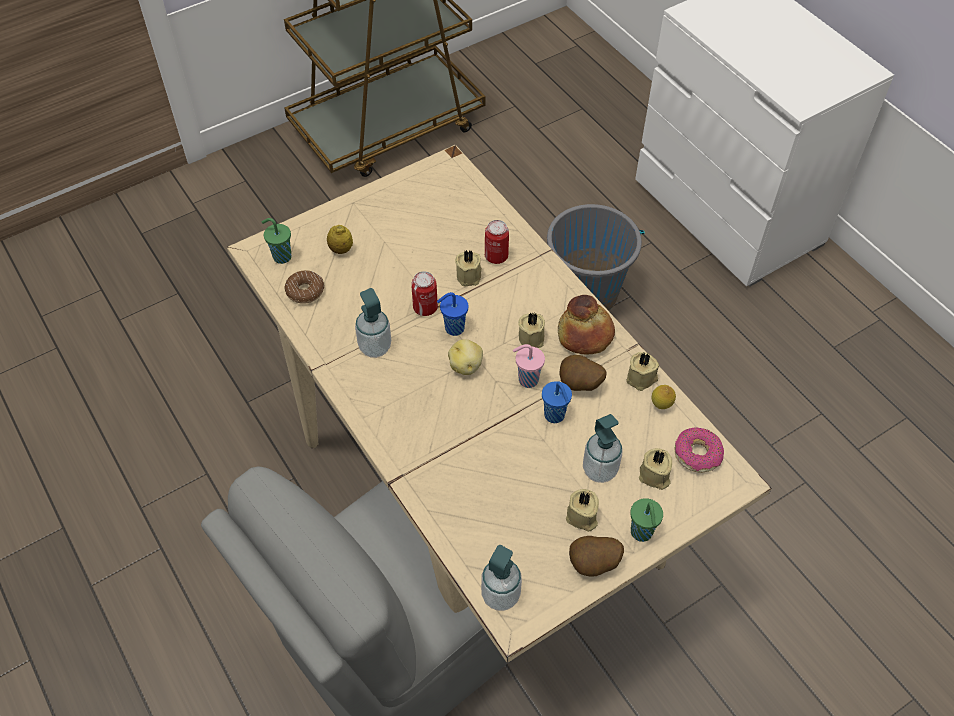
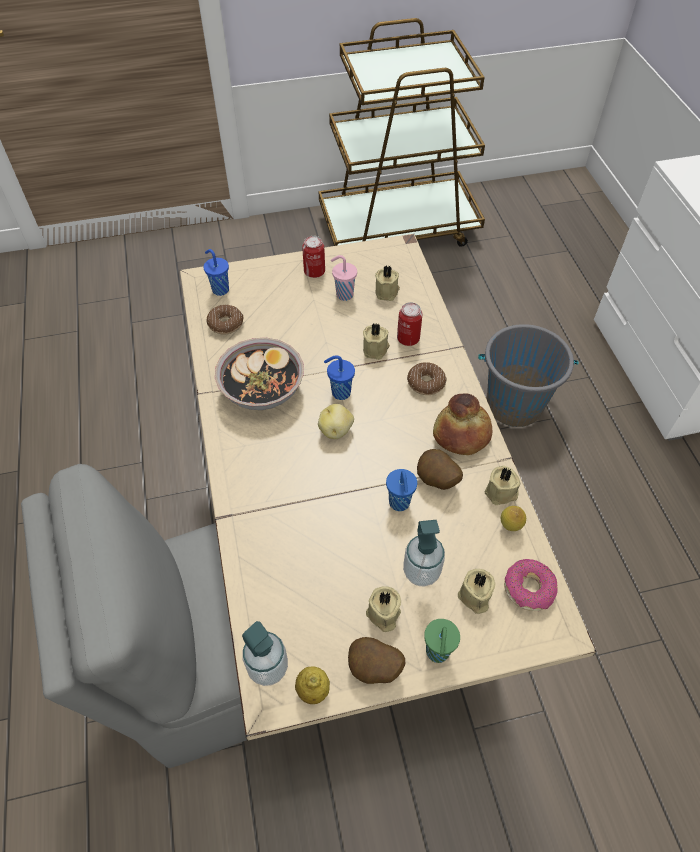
camera: 20 degrees right, 0 degrees up
(281, 256) = (220, 289): green cup -> blue cup
(341, 249) = (273, 296): lemon -> lemon (313, 690)
(375, 347) = (262, 389): soap dispenser -> bowl
(425, 308) = (323, 367): can -> can (314, 272)
(527, 380) = (387, 460): pink cup -> pink cup (343, 294)
(531, 295) = (426, 383): none -> donut
(532, 337) = (410, 422): beige candle -> beige candle (387, 292)

